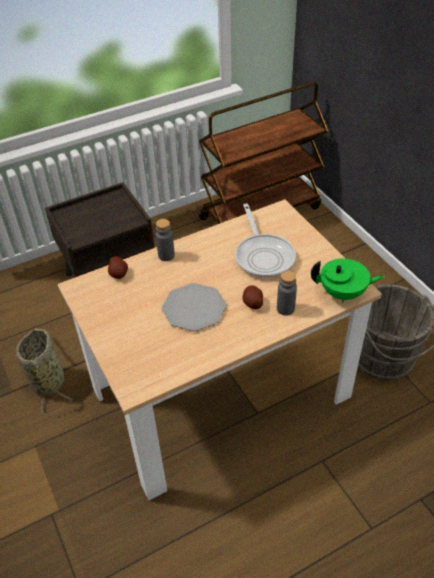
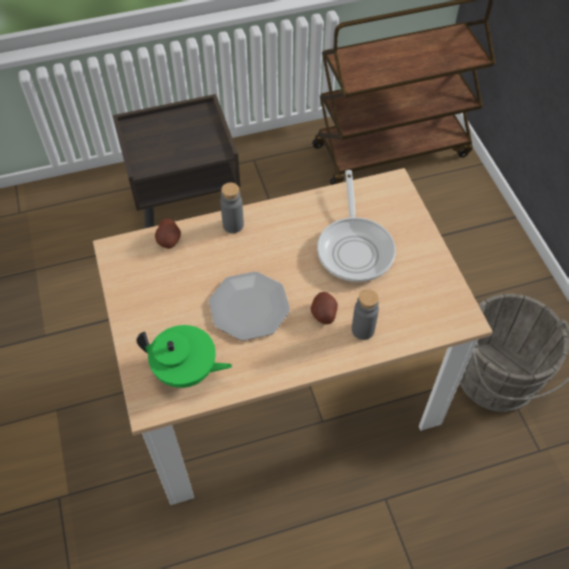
camera: 10 degrees right, 10 degrees up
(48, 380) = (87, 330): basket -> none
(343, 293) = (442, 322): green teapot -> green teapot (186, 371)

